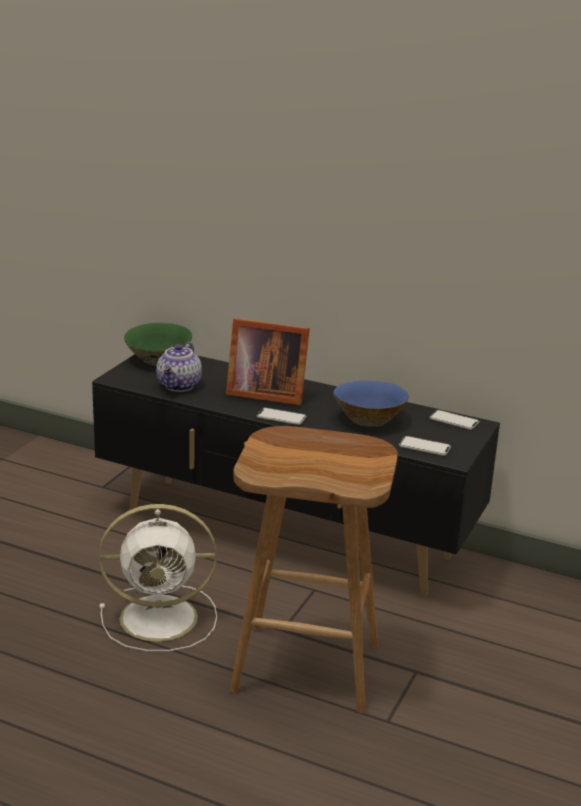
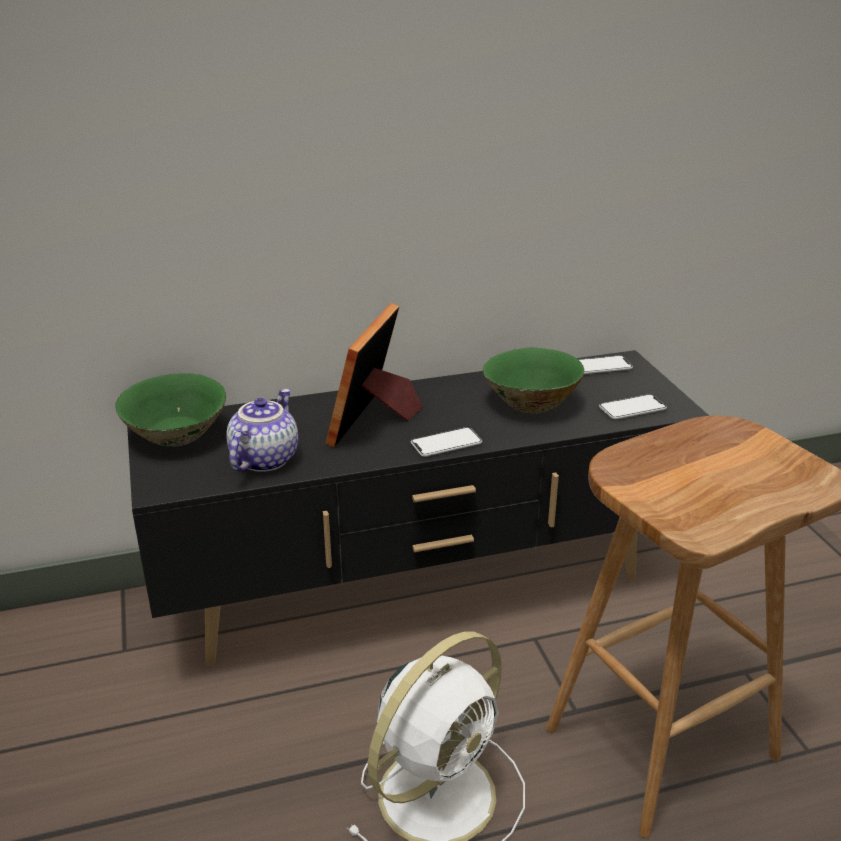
camera: 40 degrees left, 5 degrees up
(180, 386) = (263, 459): teapot -> teapot turned 135 degrees counterclockwise
(264, 393) = (375, 421): picture frame -> picture frame turned 135 degrees clockwise
(369, 419) = (531, 402): blue bowl -> green bowl

